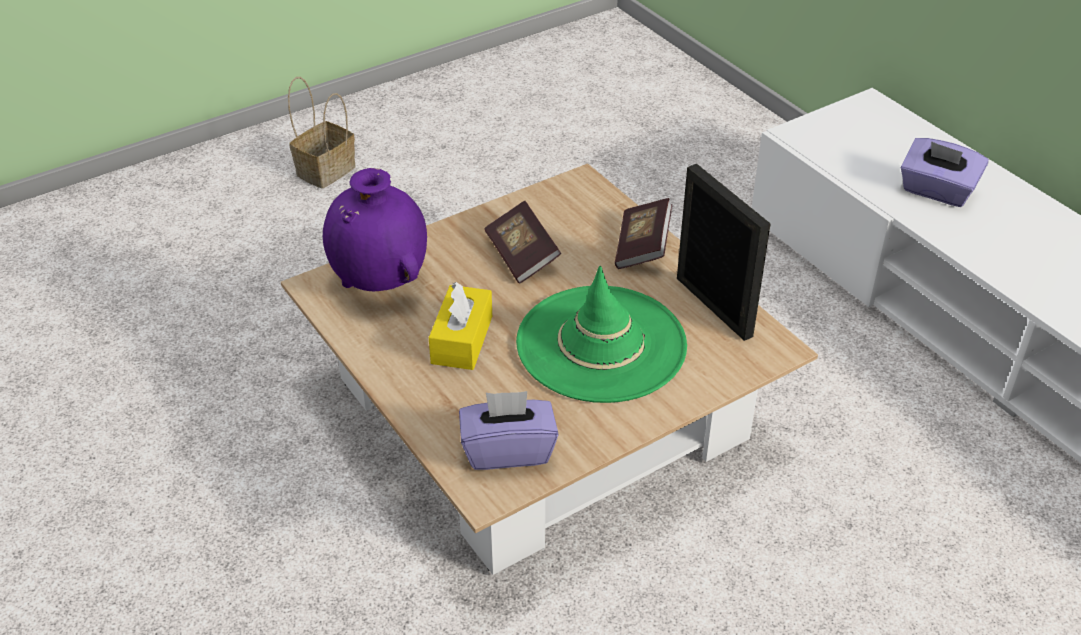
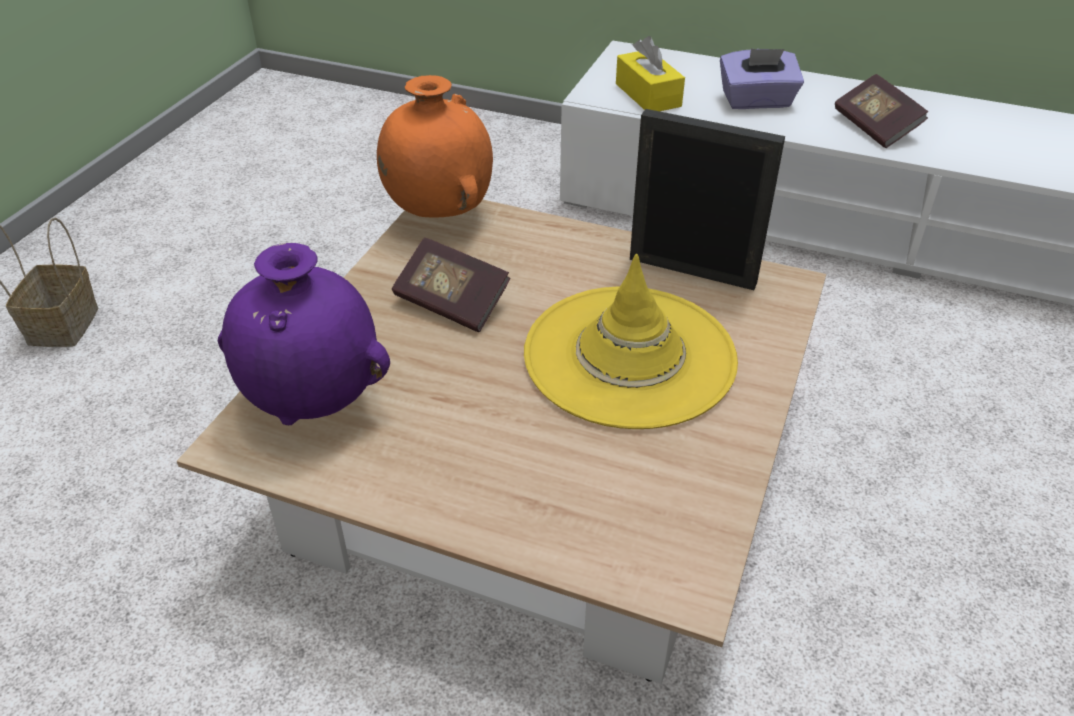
camera: 35 degrees left, 0 degrees up
(462, 340) = (478, 422): yellow tissue box -> yellow tissue box (648, 95)
(508, 450) = (659, 522): purple tissue box -> none
(576, 187) = (439, 213): none -> orange vase
(601, 344) = (630, 356): green hat -> yellow hat
(642, 247) = (565, 244): book -> book (875, 127)

